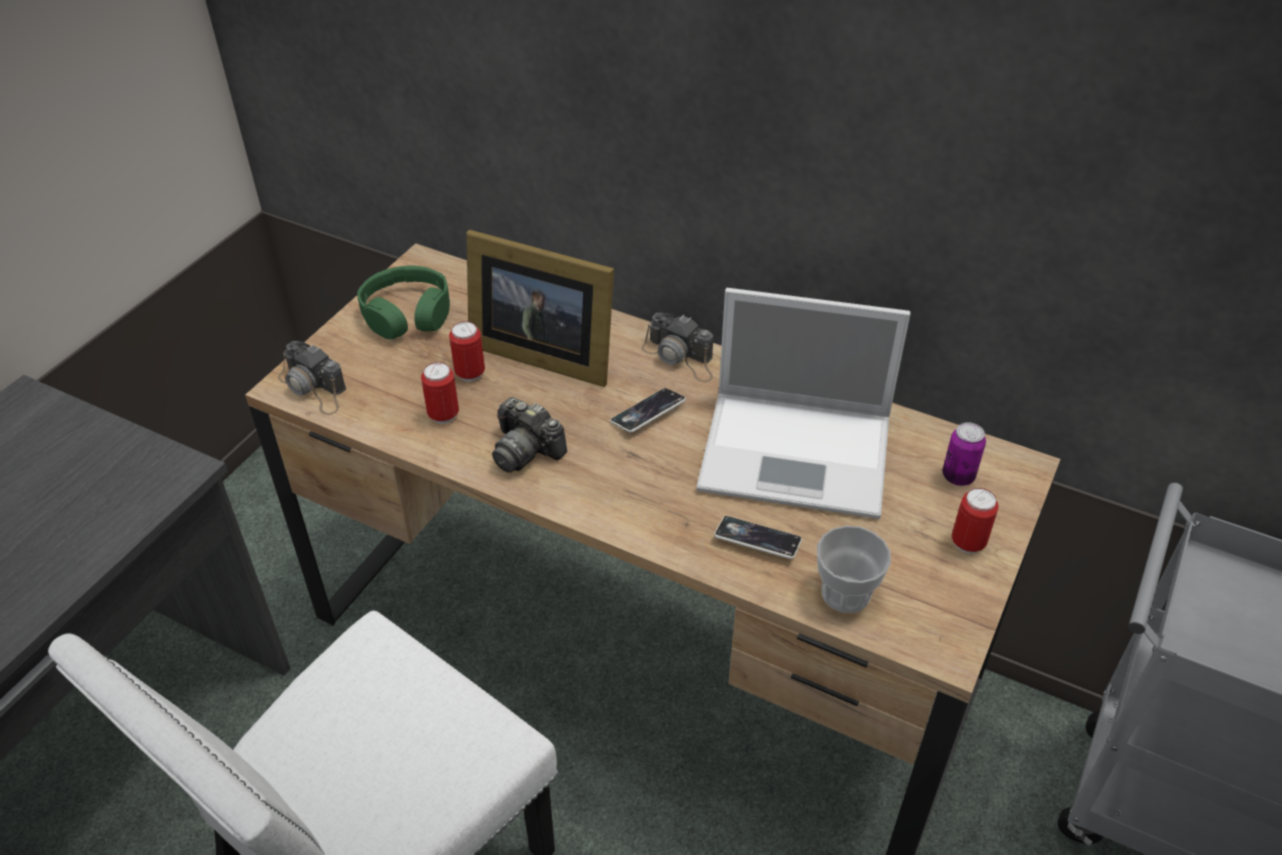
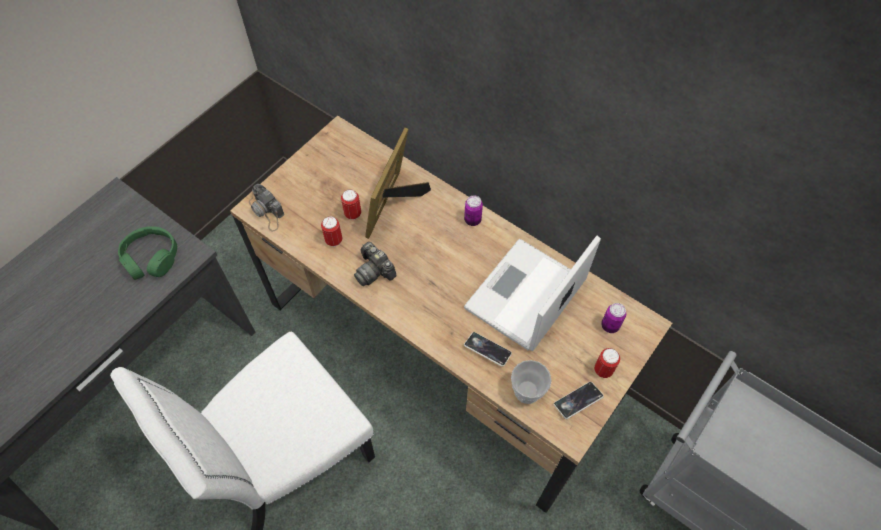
camera: 10 degrees right, 15 degrees up
(407, 314) = (325, 167): green headphones -> green headphones (151, 258)
(541, 352) = (394, 204): picture frame -> picture frame turned 75 degrees clockwise
(648, 414) = (446, 256): phone -> phone (577, 401)
(680, 357) = (472, 220): camera -> can
(799, 453) = (524, 296): laptop -> laptop turned 105 degrees clockwise

